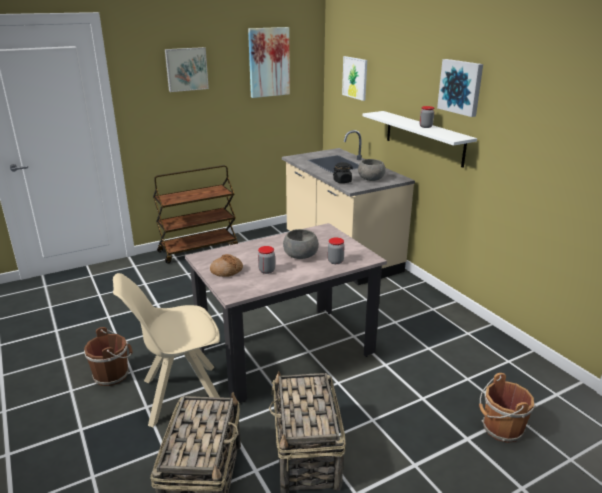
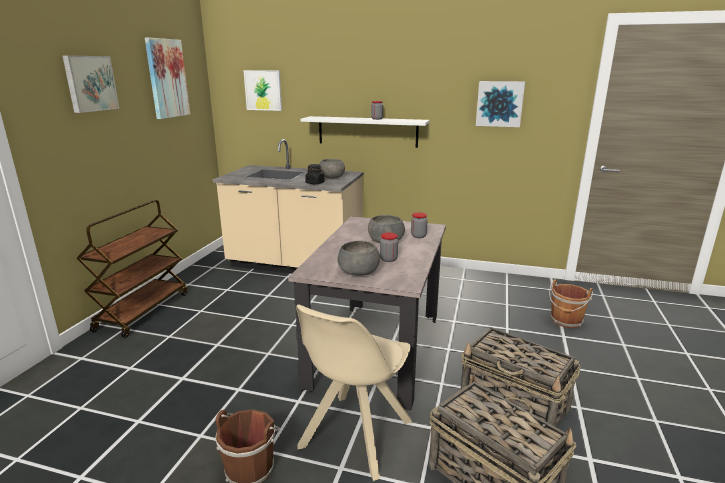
camera: 45 degrees left, 5 degrees down
(226, 270) = (358, 272): bread -> grey bowl
(461, 87) = (405, 79): picture -> picture (499, 104)

